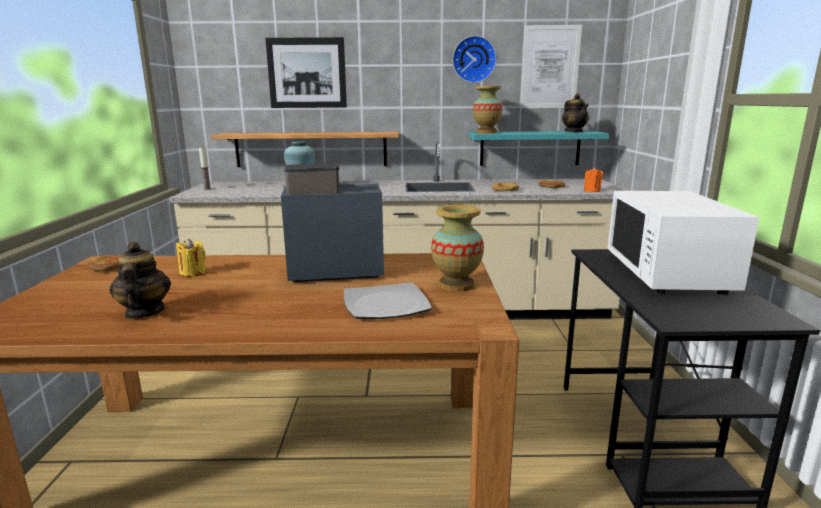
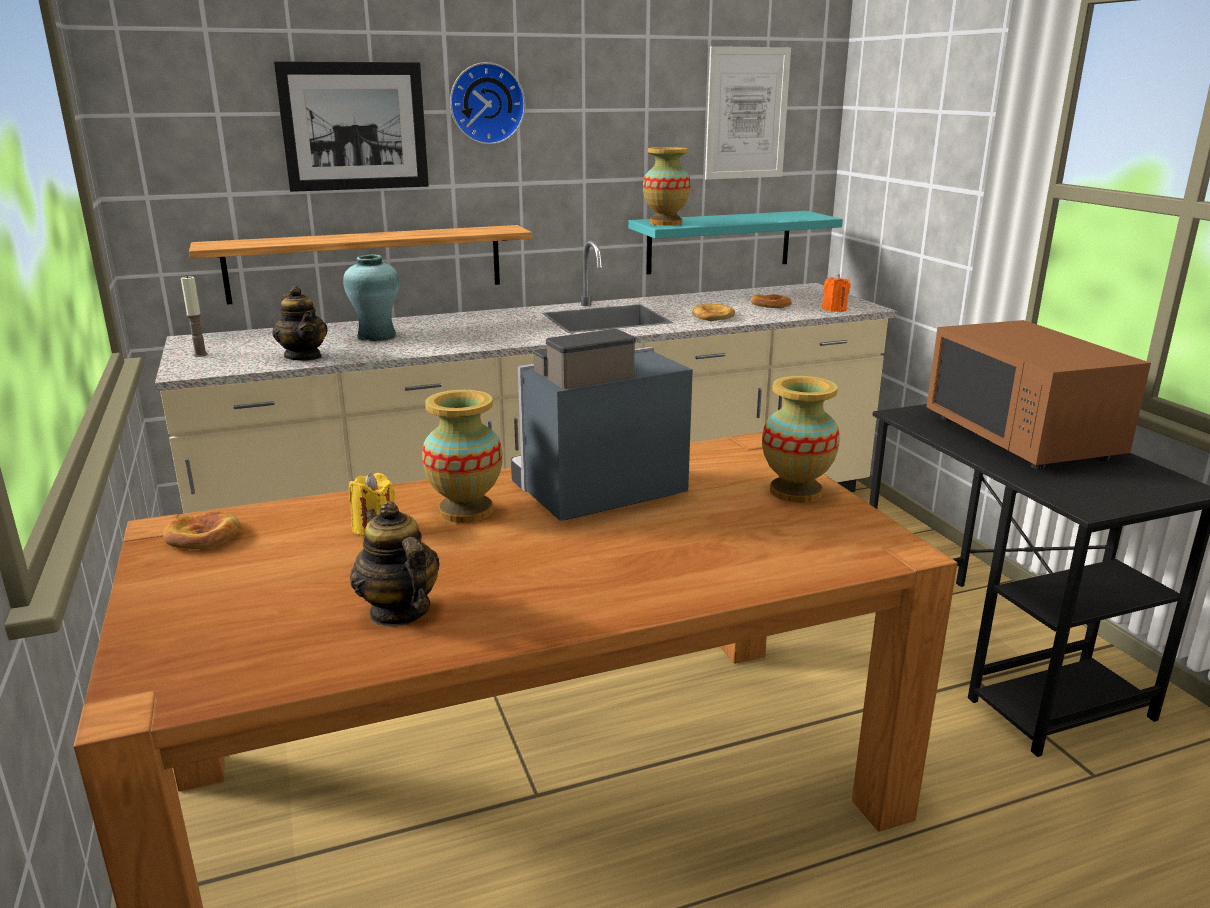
camera: 20 degrees left, 5 degrees up
(250, 271) = (466, 511): none -> vase
(385, 305) = (740, 539): plate -> none
(473, 59) = (635, 101): wall clock -> wall clock (486, 103)
(574, 132) = (789, 216): teapot -> teapot (304, 357)
(668, 274) = (1021, 437): white microwave -> brown microwave

